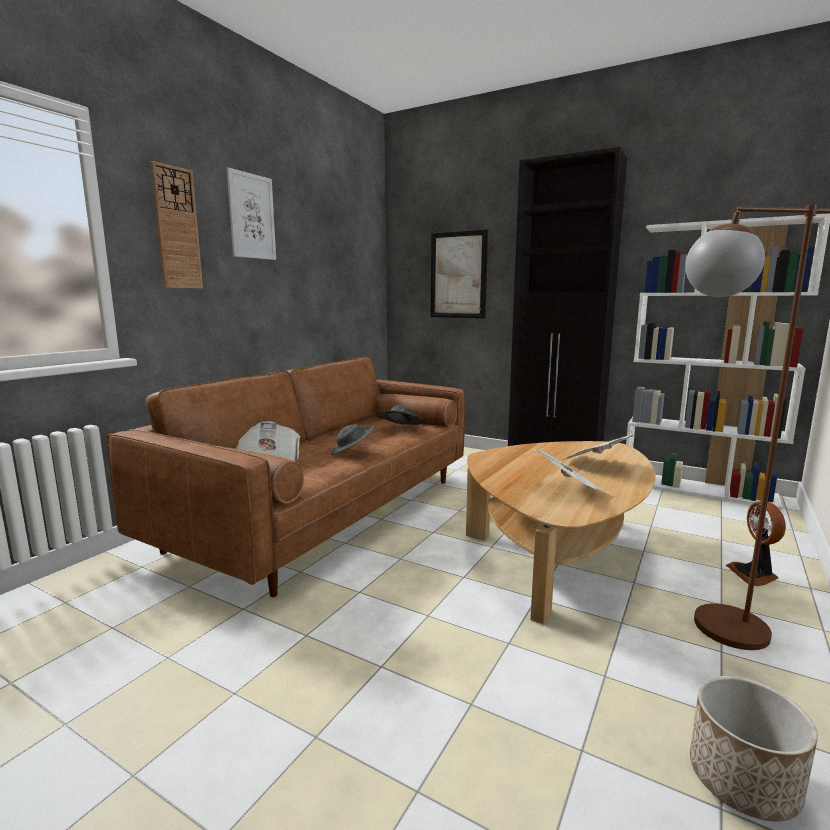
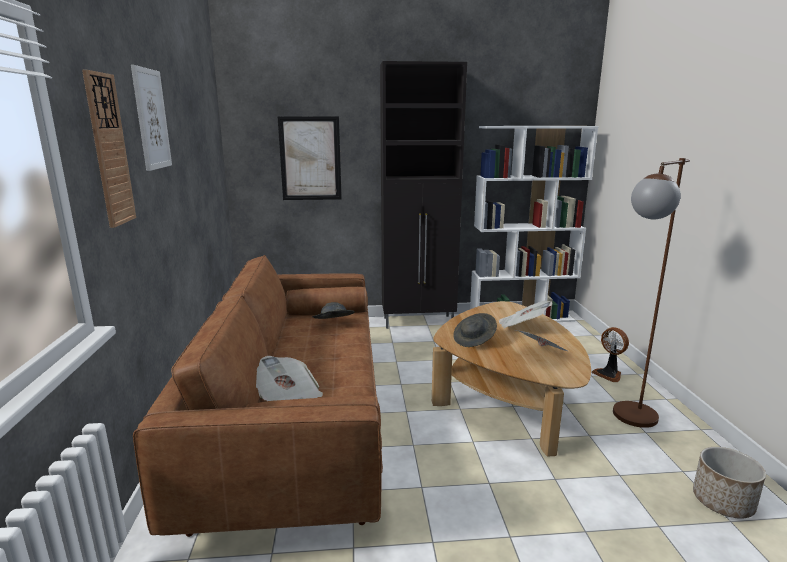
camera: 35 degrees left, 5 degrees up
(353, 452) = (340, 363): grey hat -> grey hat (474, 340)

